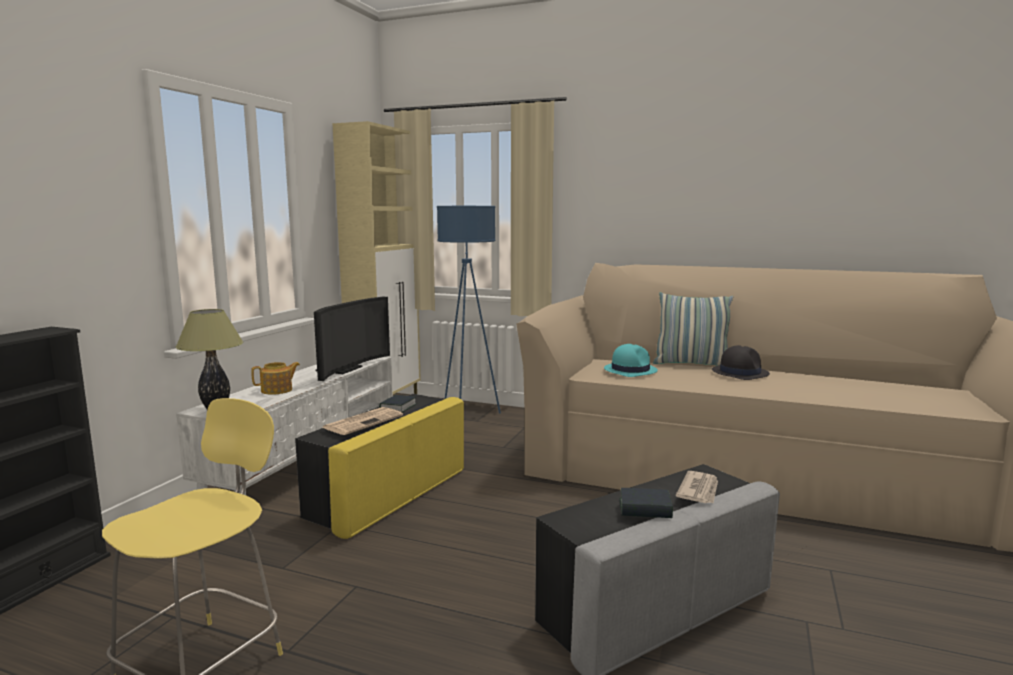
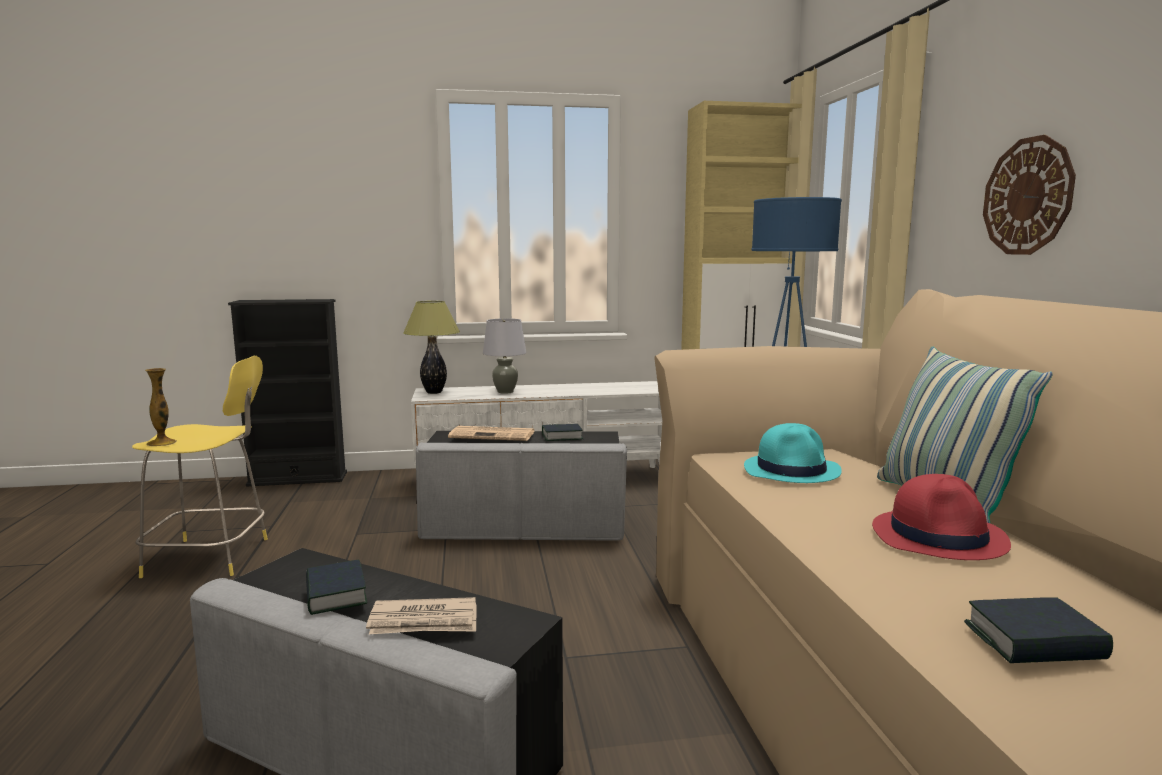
camera: 60 degrees right, 0 degrees up
(192, 536) = (161, 443): none -> vase
(277, 390) = (505, 392): teapot -> grey table lamp
(344, 369) = (601, 391): television -> none
(388, 494) = (524, 527): yellow ottoman -> grey ottoman
(624, 213) = (1027, 196): none -> wall clock
(739, 372) = (939, 536): black hat -> red hat
(831, 387) = (1034, 642): none -> book

